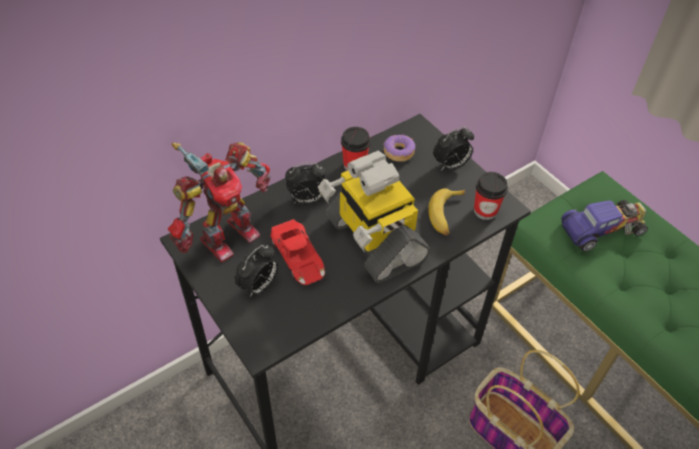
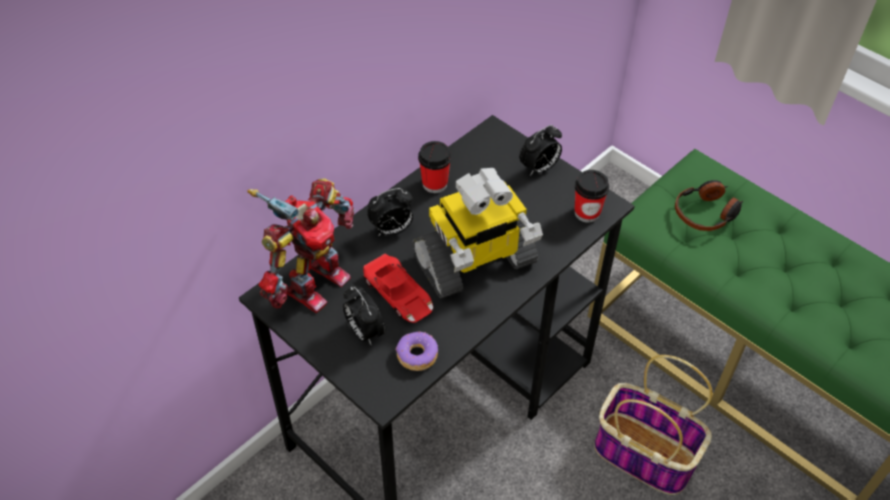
camera: 10 degrees left, 0 degrees up
(259, 286) = (364, 332): alarm clock -> alarm clock turned 120 degrees clockwise
(373, 240) = (475, 262): toy robot -> toy robot turned 75 degrees counterclockwise
(398, 152) = (479, 162): donut -> donut (416, 355)
(446, 215) = (546, 224): banana -> none
(602, 229) = (706, 213): toy car -> headphones

